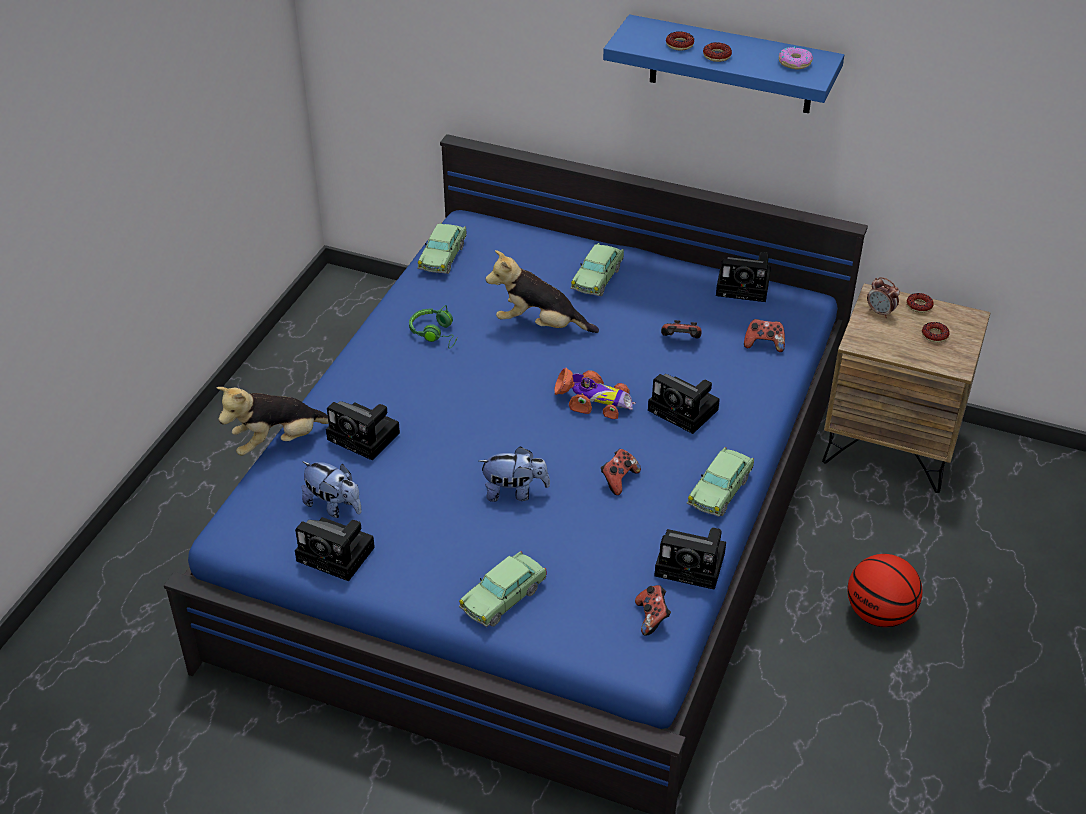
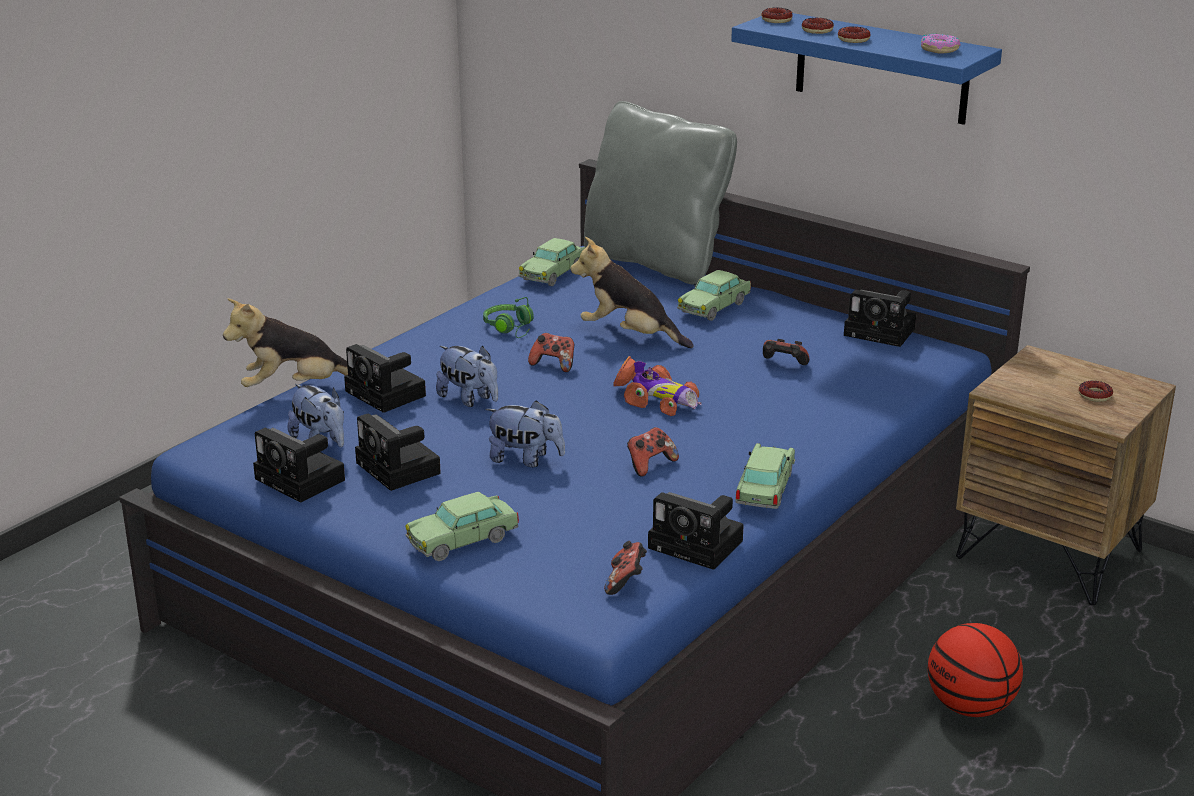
camera: 15 degrees right, 15 degrees down
(437, 429) = (469, 399): none -> plush toy
(525, 226) = (656, 261): none -> grey pillow
(686, 411) = (759, 420): camera -> camera (400, 469)
(720, 490) = (765, 489): toy car -> toy car turned 150 degrees clockwise
(764, 344) = (880, 379): game controller -> game controller (553, 365)
(880, 312) = (1035, 370): alarm clock -> none
(919, 306) = (1087, 370): donut -> donut (776, 20)

